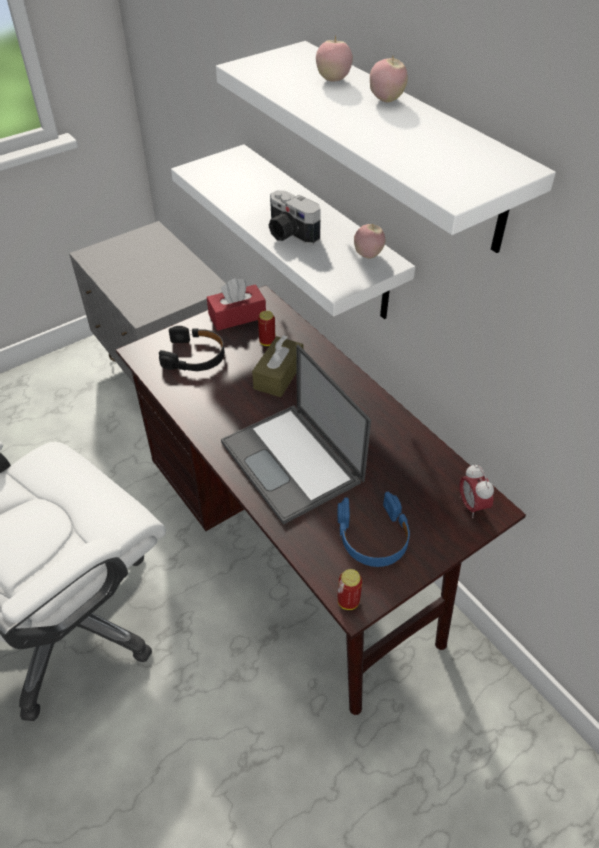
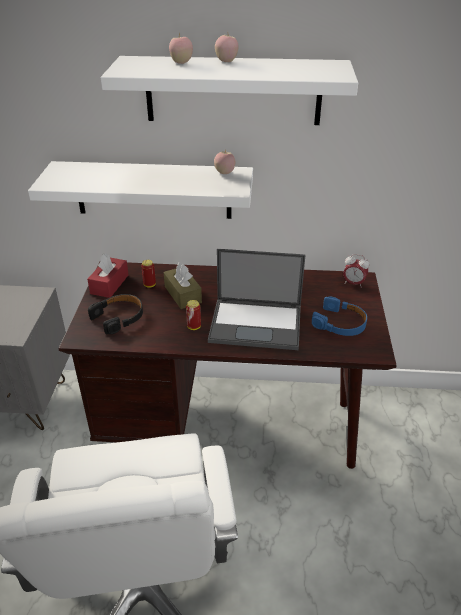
camera: 50 degrees left, 10 degrees down
(289, 234) = (168, 184): camera -> none
(348, 601) = (373, 354): can -> can (194, 327)

